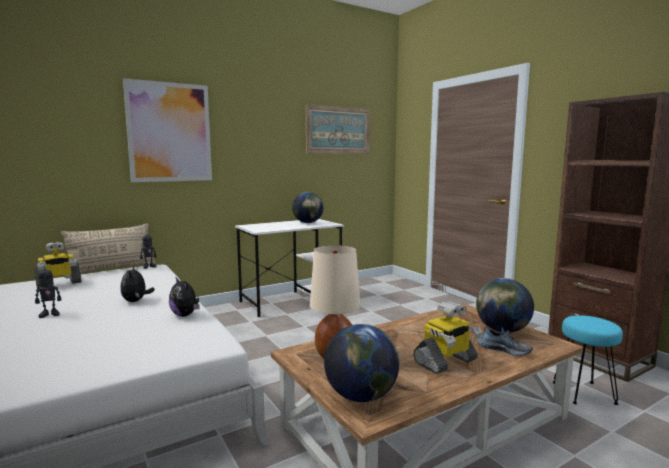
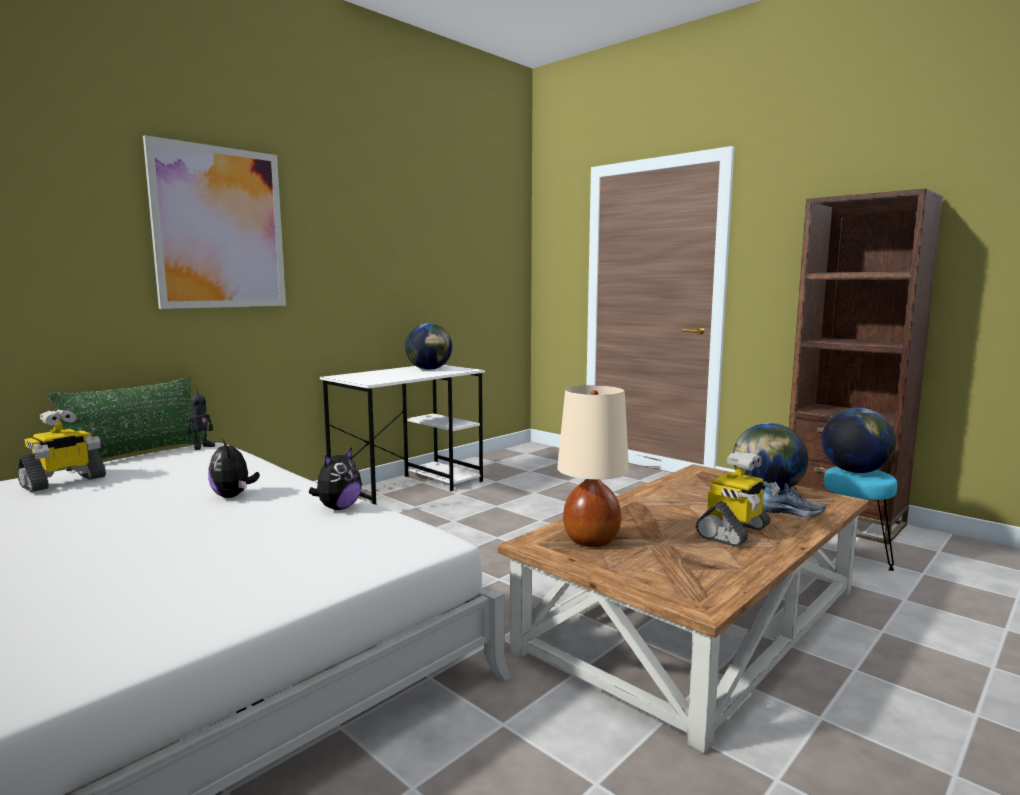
camera: 15 degrees left, 0 degrees up
(50, 314) = (104, 526): toy robot -> none
(112, 269) = (138, 454): beige pillow -> green pillow
(185, 315) = (338, 508): plush toy -> plush toy turned 90 degrees counterclockwise
(338, 130) = (459, 232): picture -> none
(361, 396) = (670, 582): globe -> globe (854, 471)

